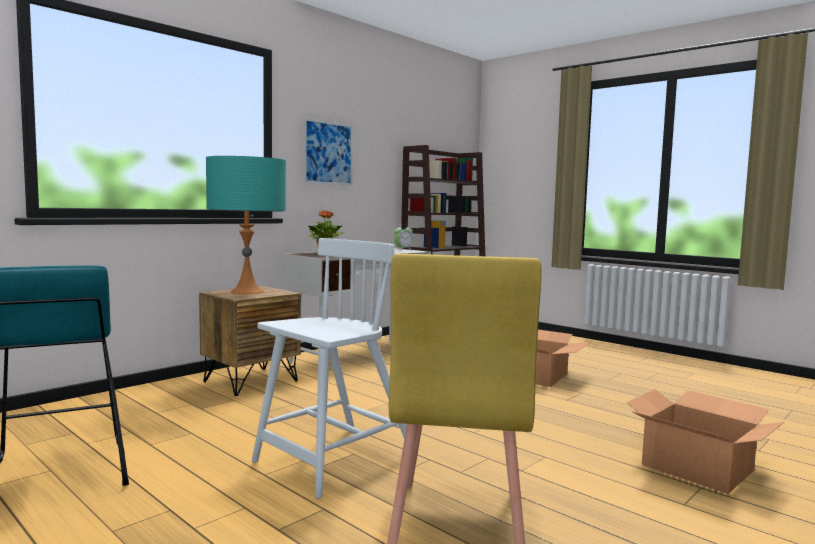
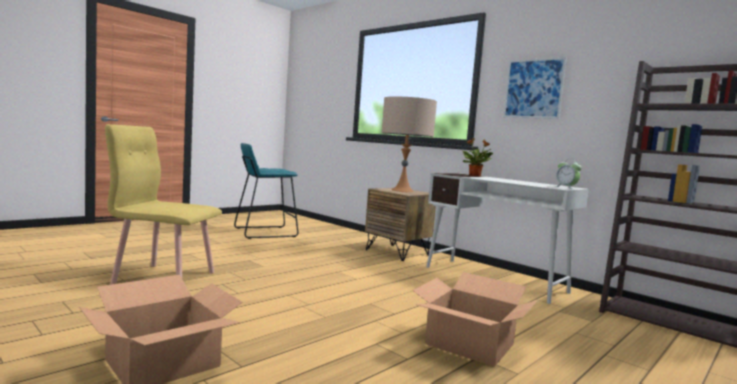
camera: 90 degrees right, 0 degrees up
(247, 292) = (402, 190): turquoise table lamp -> beige table lamp
(334, 460) = (256, 263): white chair -> none

